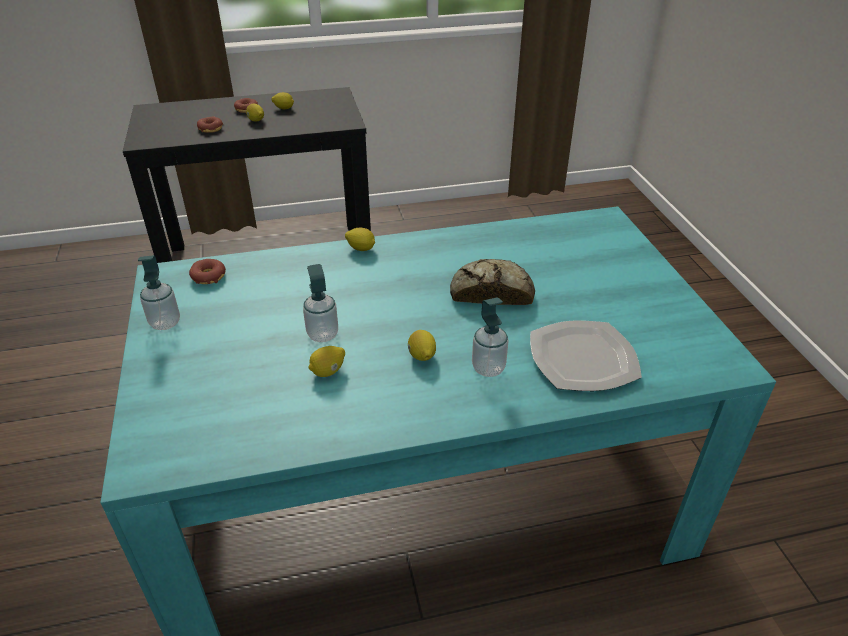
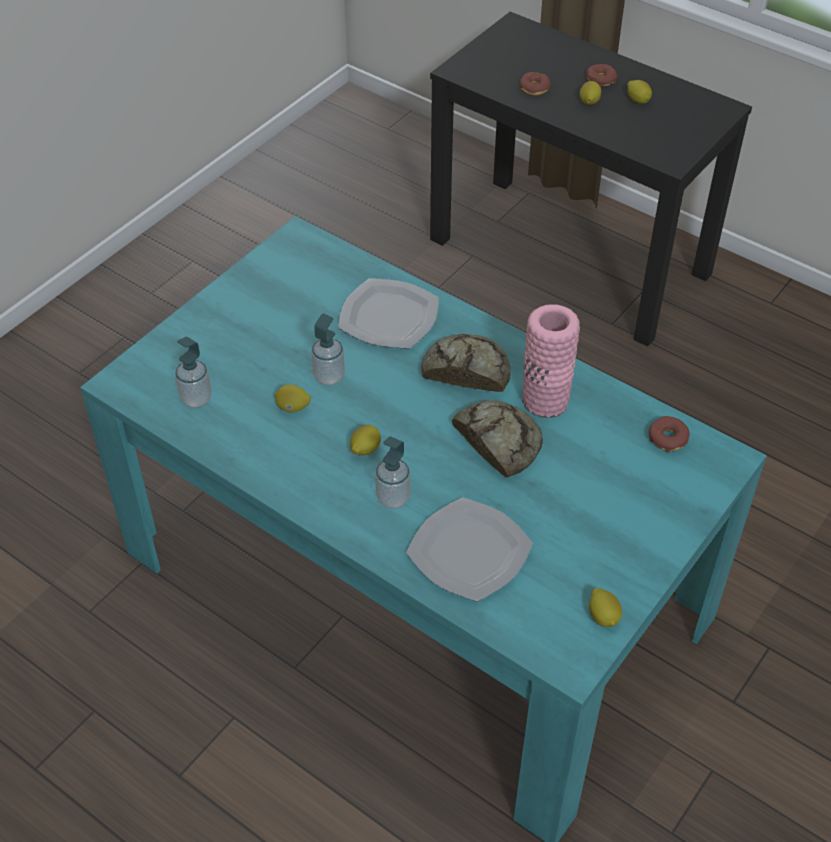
camera: 50 degrees right, 10 degrees up
(165, 323) = (251, 284): soap dispenser -> soap dispenser (196, 398)
(208, 276) = (325, 263): donut -> donut (668, 438)
(307, 276) = (388, 316): none -> plate
(361, 249) = (463, 321): lemon -> lemon (603, 616)
(407, 270) = (466, 370): none -> bread
(478, 254) = (545, 400): none -> pink vase

